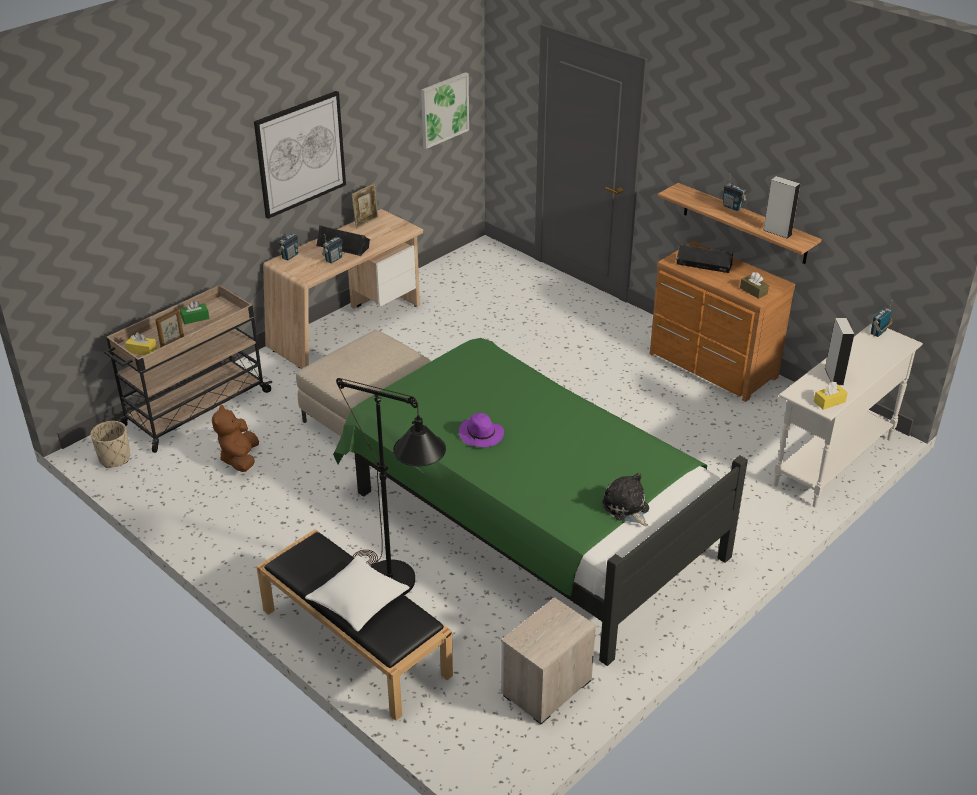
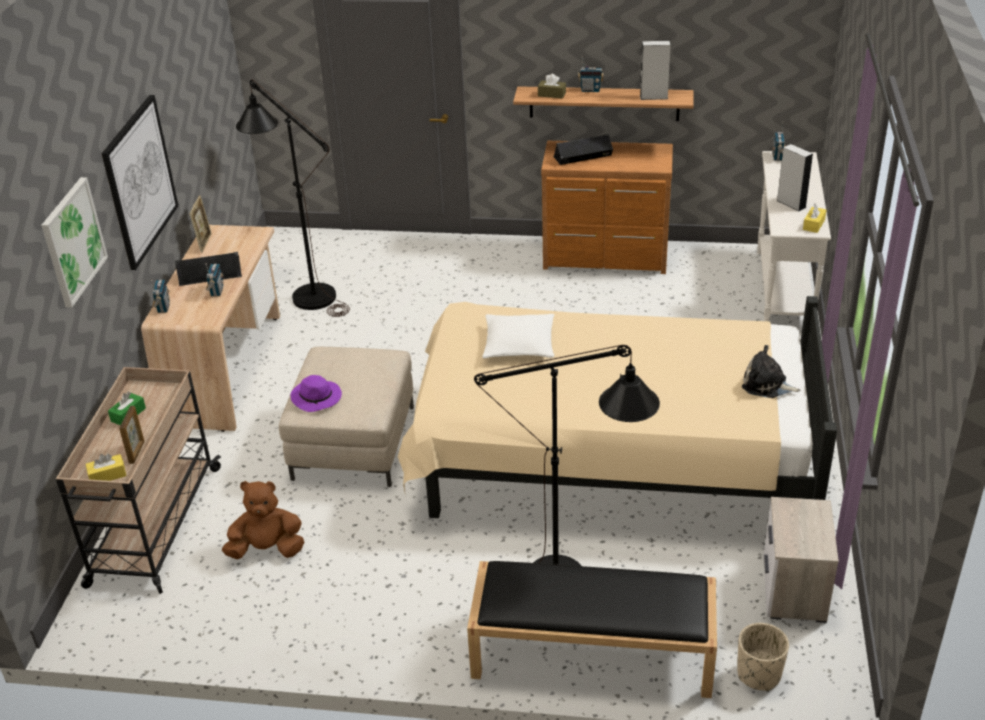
camera: 35 degrees left, 0 degrees up
(114, 458) = (119, 624): beige planter -> beige planter (758, 674)
(240, 459) = (267, 549): brown plush toy -> brown plush toy turned 120 degrees clockwise
(358, 600) = (611, 599): white pillow -> white pillow (519, 344)
(444, 109) = (219, 93): picture -> picture (73, 241)
(456, 296) = (306, 293): none -> black floor lamp
(481, 435) = (570, 385): purple hat -> purple hat (317, 398)
(528, 517) = (608, 456): green bed -> beige bed
(753, 291) = (649, 162): brown tissue box -> brown tissue box (551, 94)

